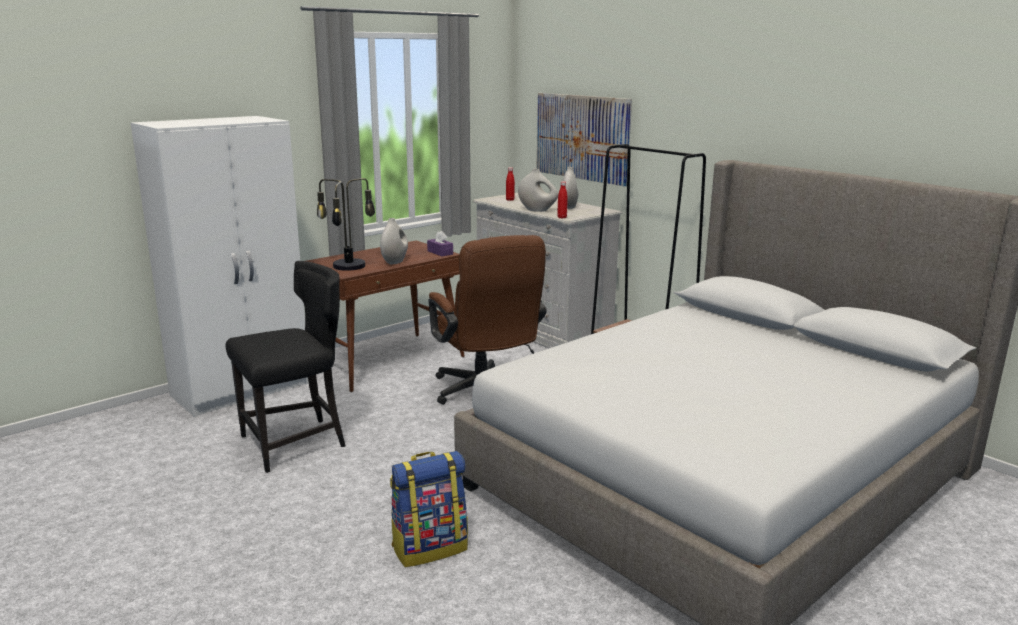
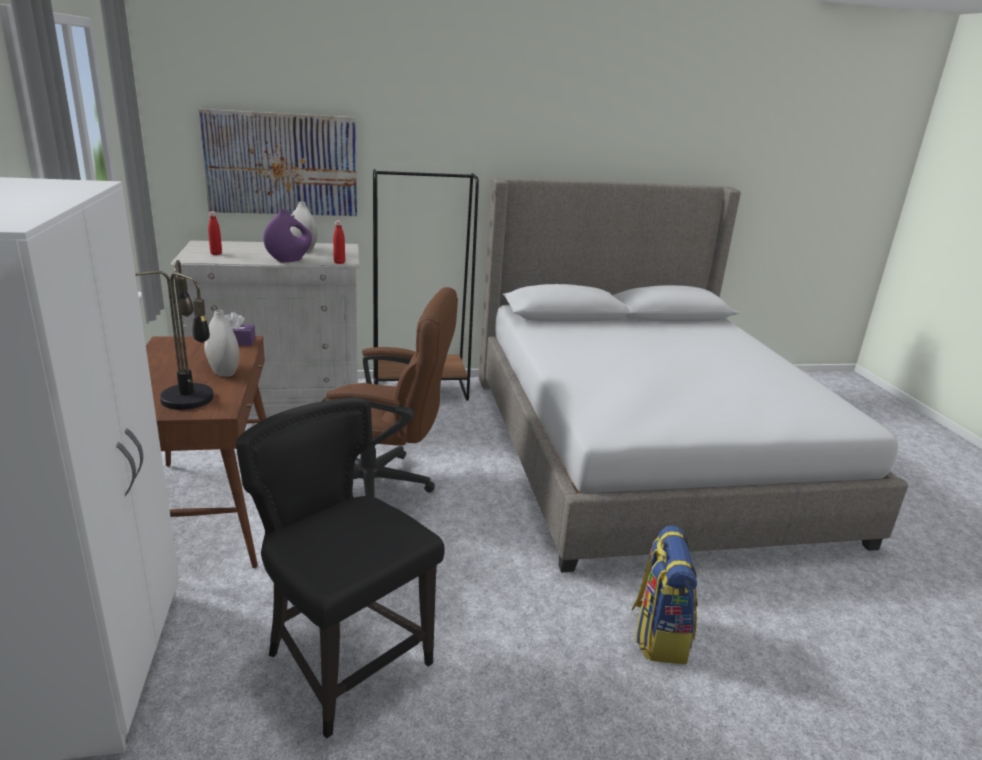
camera: 60 degrees left, 5 degrees up
(296, 443) = (344, 661): black chair -> black chair turned 45 degrees counterclockwise
(537, 210) = (289, 260): white vase -> purple vase

